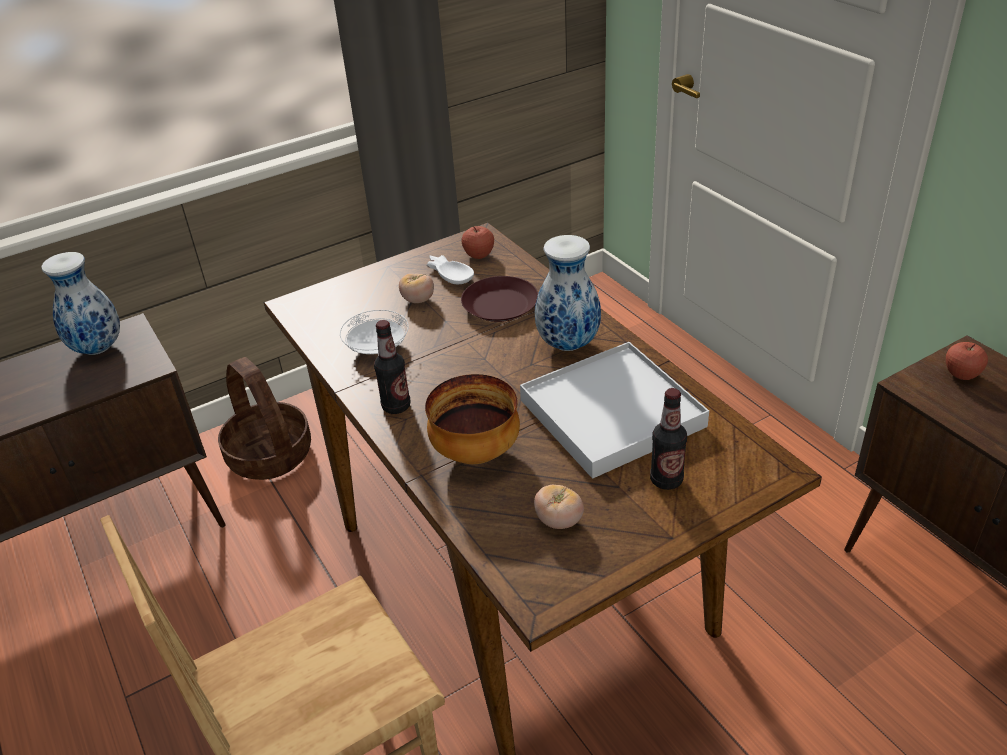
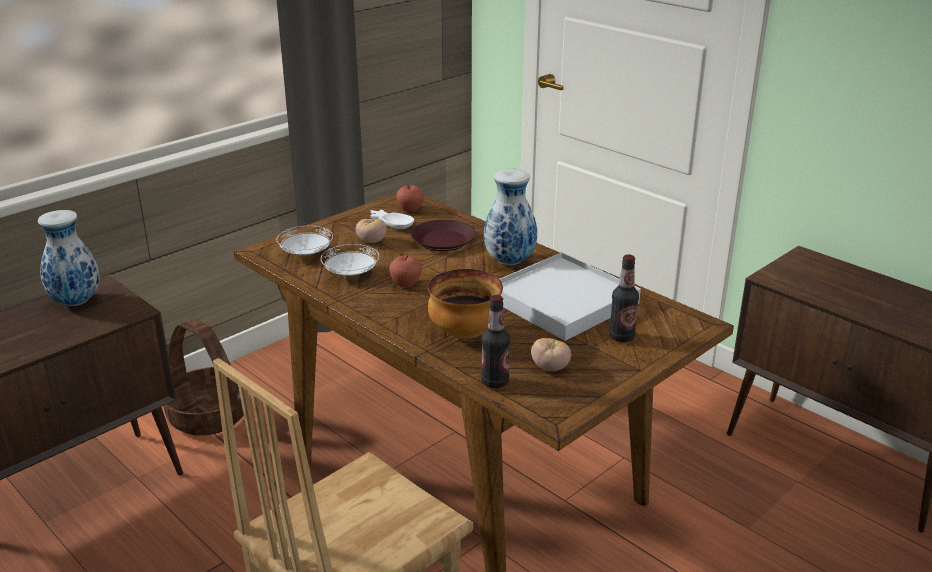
camera: 15 degrees left, 10 degrees down
(339, 313) = (306, 254): none -> white plate
(396, 406) = (385, 310): bottle -> bottle (495, 382)
(961, 374) = (803, 268): apple -> apple (406, 284)

